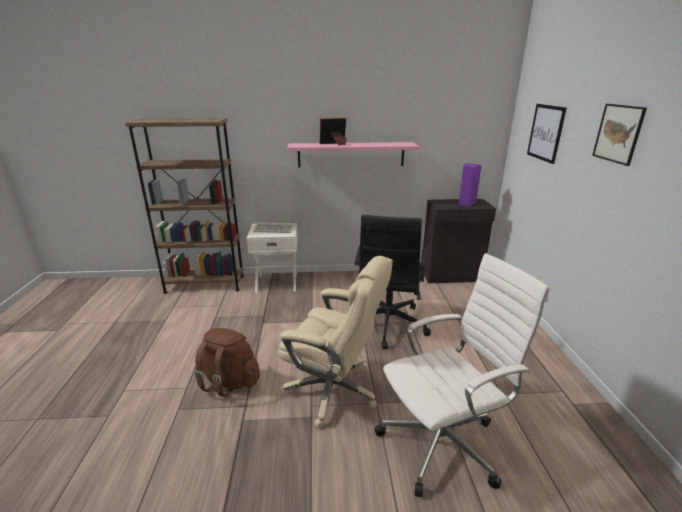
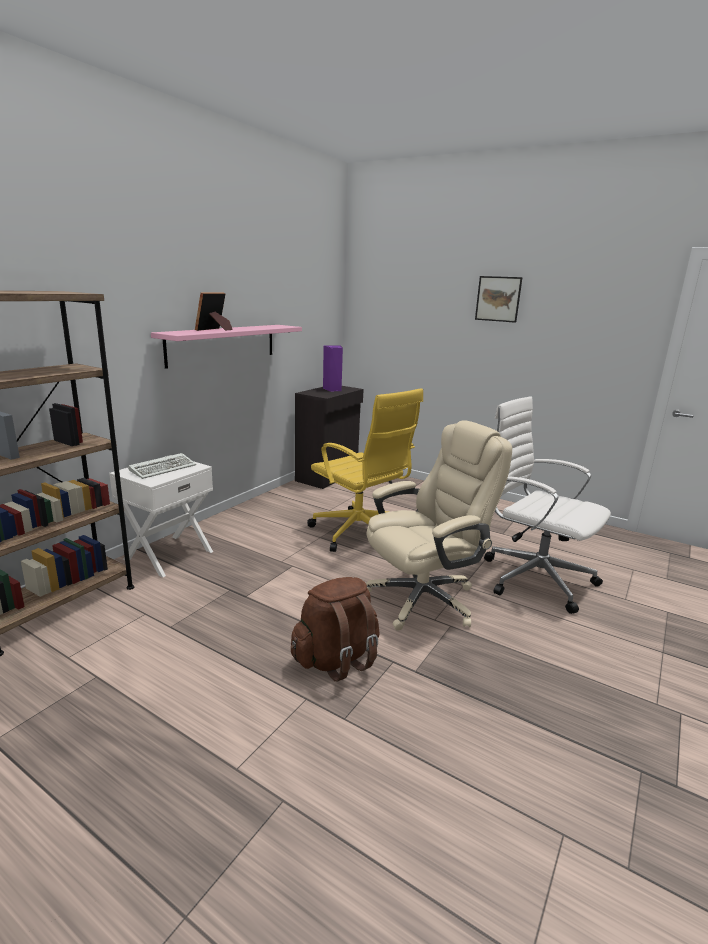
camera: 55 degrees left, 5 degrees down
(387, 325) = (360, 533): black office chair -> yellow office chair
(443, 442) = (534, 578): white office chair -> white office chair turned 60 degrees counterclockwise
(545, 132) = (404, 306): picture -> none

